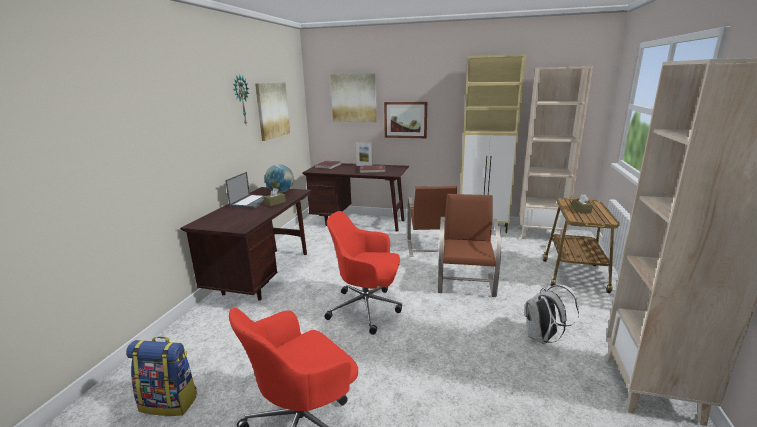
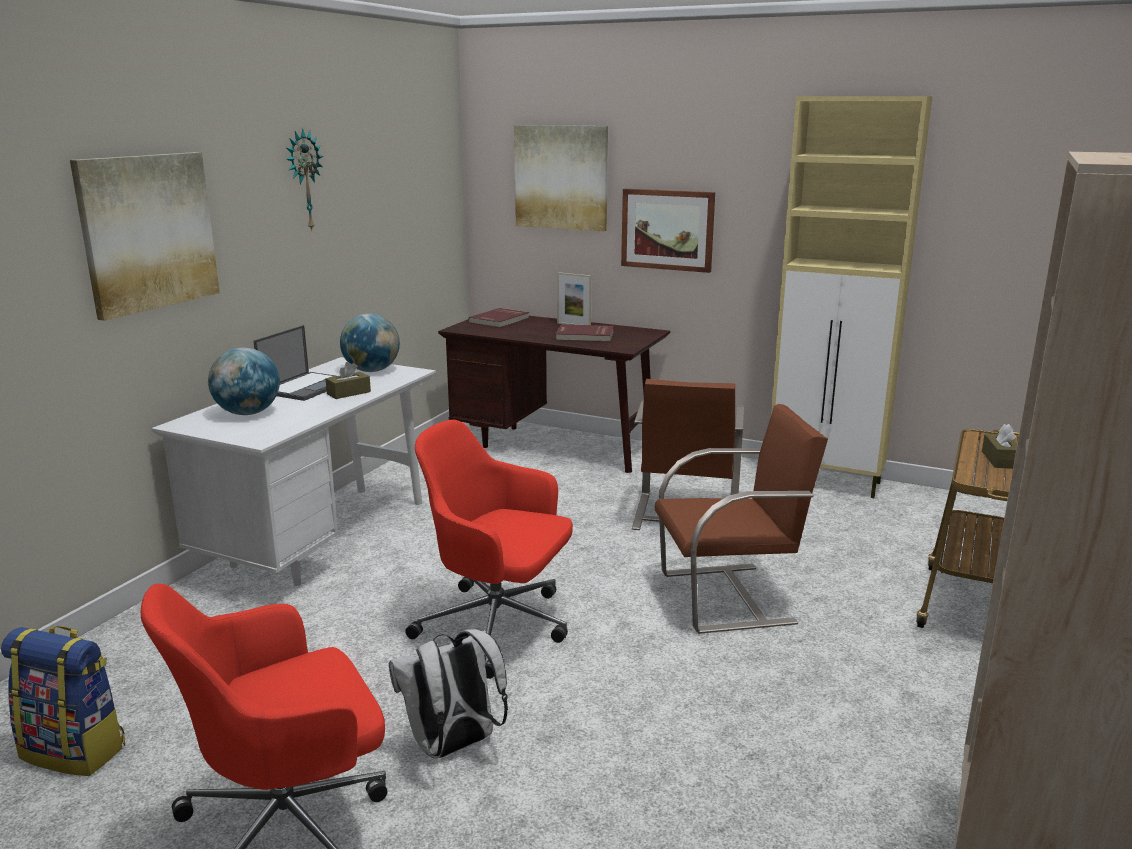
camera: 10 degrees right, 0 degrees up
(228, 216) = (248, 413): none -> globe
(263, 276) = (321, 540): brown desk -> white desk
(272, 110) = (378, 200): picture -> picture (148, 232)
(466, 283) = (729, 597): brown chair -> brown chair turned 60 degrees clockwise
(541, 234) = (954, 508): beige bookcase -> none
(543, 338) = (843, 732): white backpack -> white backpack (453, 746)

